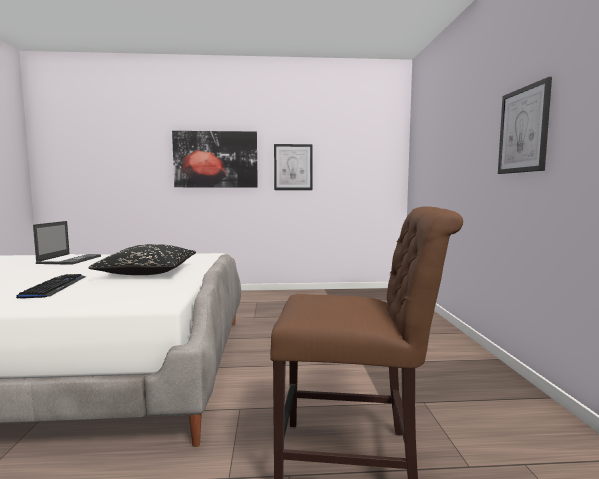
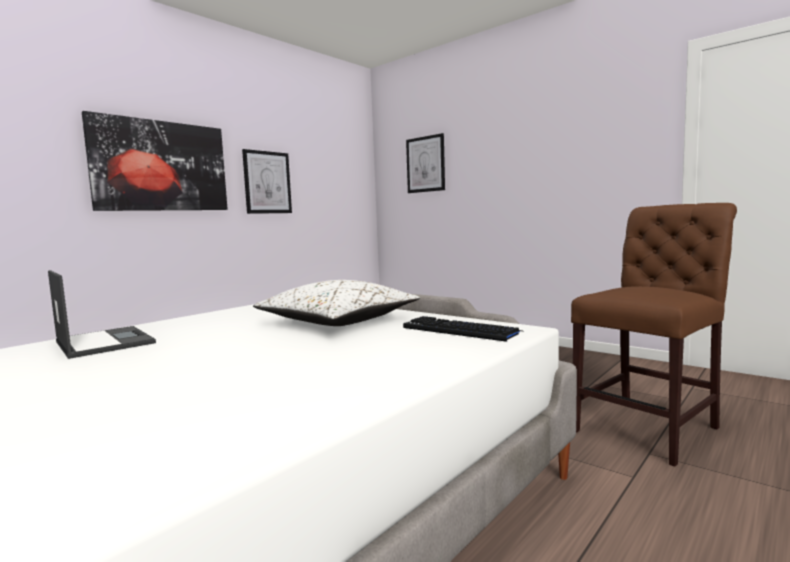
camera: 45 degrees left, 0 degrees up
(55, 287) = (322, 355): keyboard -> keyboard (460, 330)
(148, 272) = (338, 322): black pillow -> white pillow
(523, 130) = (573, 152): picture -> picture (425, 164)

